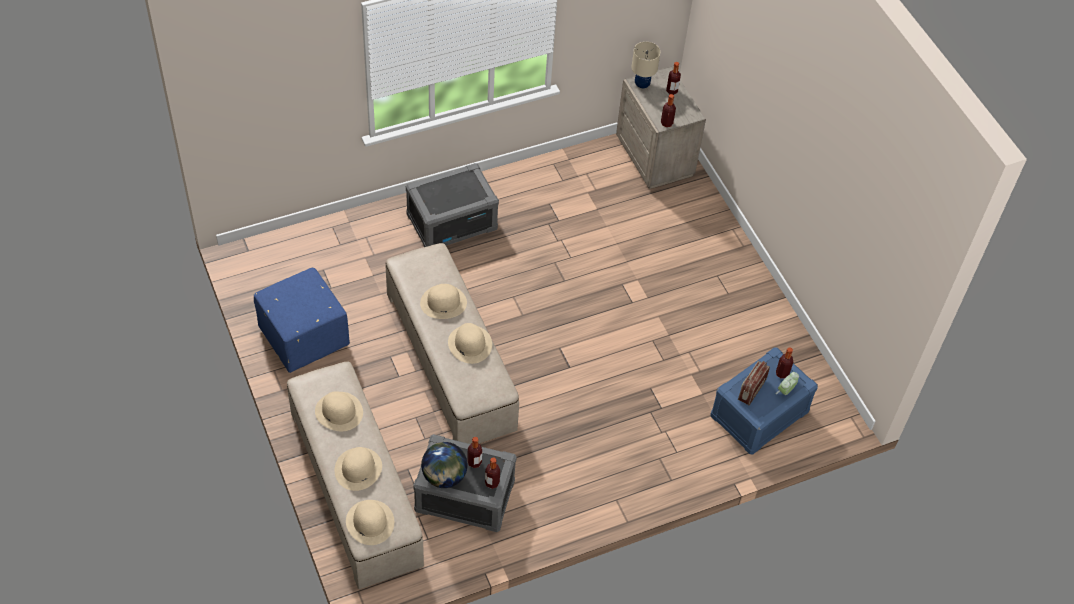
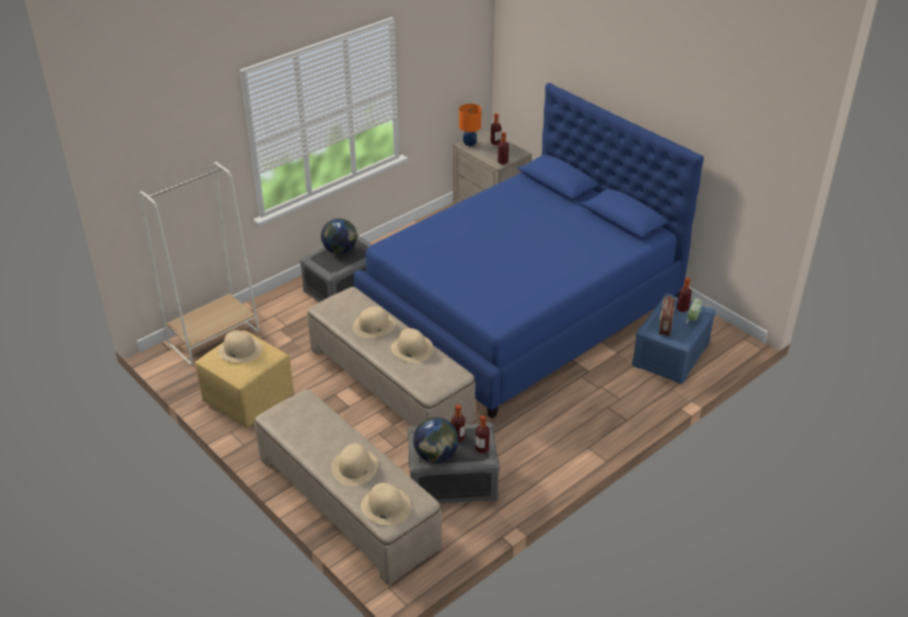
camera: 15 degrees left, 15 degrees down
(295, 249) = (214, 338): none -> clothes rack
(303, 338) = (247, 400): blue ottoman -> yellow ottoman
(339, 412) = (316, 428): beige hat -> beige hat (240, 350)
(452, 186) = (340, 250): none -> globe
(627, 304) = (520, 308): none -> blue bed
(641, 84) = (469, 144): beige table lamp -> orange table lamp

